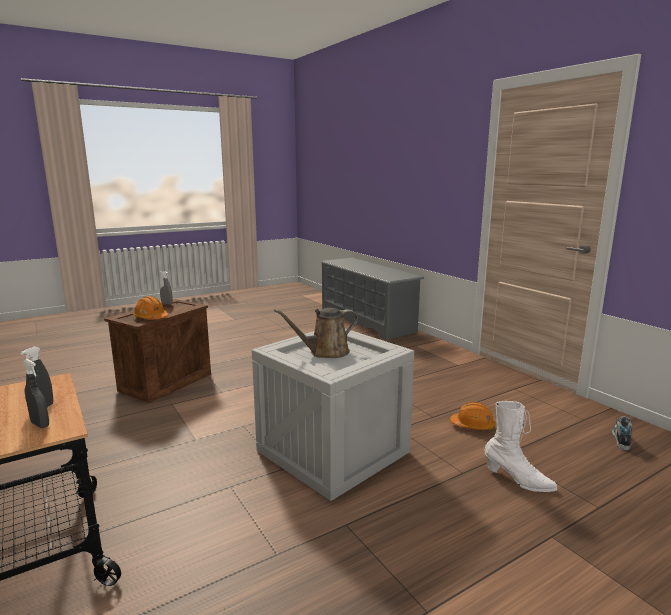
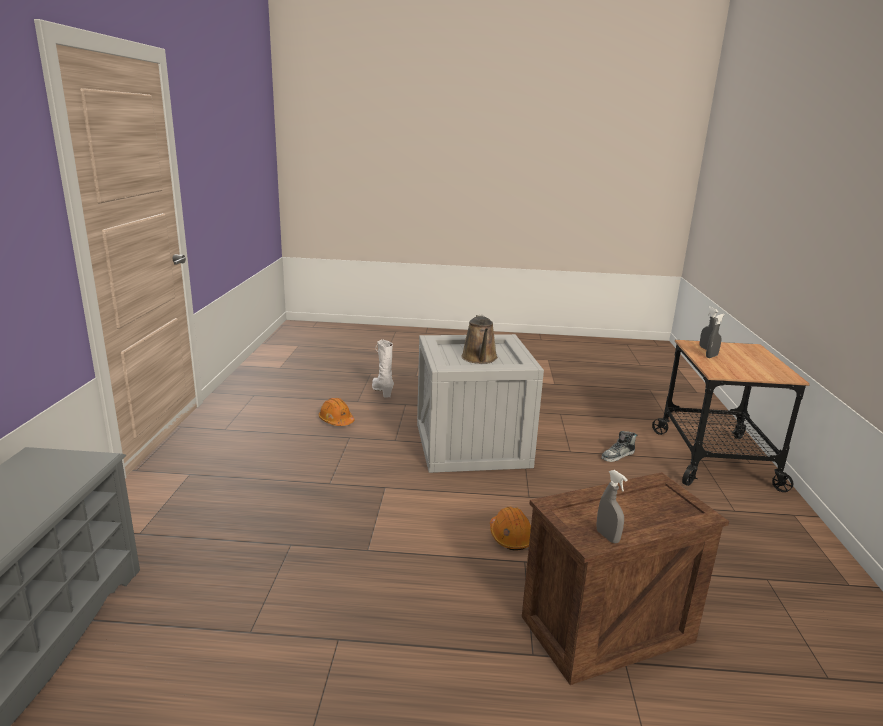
camera: 145 degrees left, 5 degrees up
(151, 318) = (640, 494): orange hard hat -> orange hard hat (510, 537)
(325, 352) = (479, 359): brown watering can -> brown watering can turned 75 degrees clockwise
(621, 439) = (271, 381): shoe -> shoe (618, 456)

